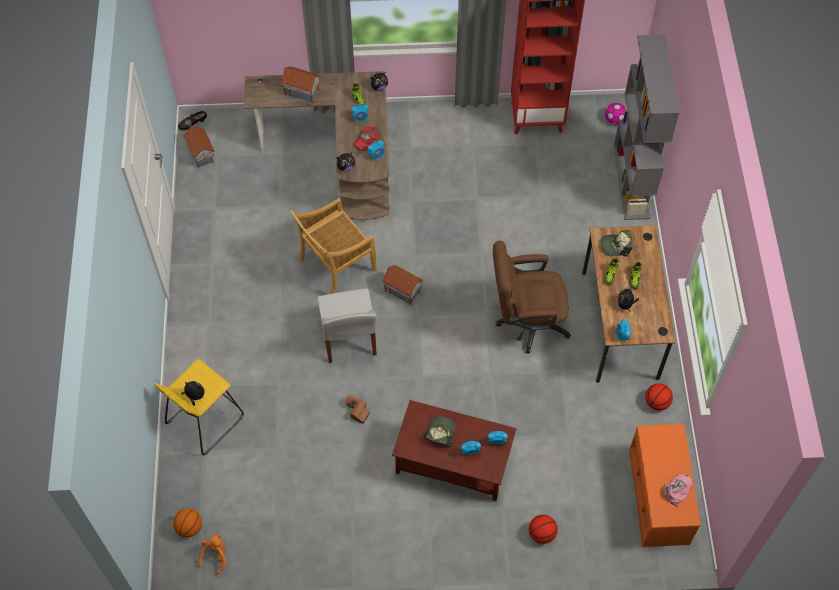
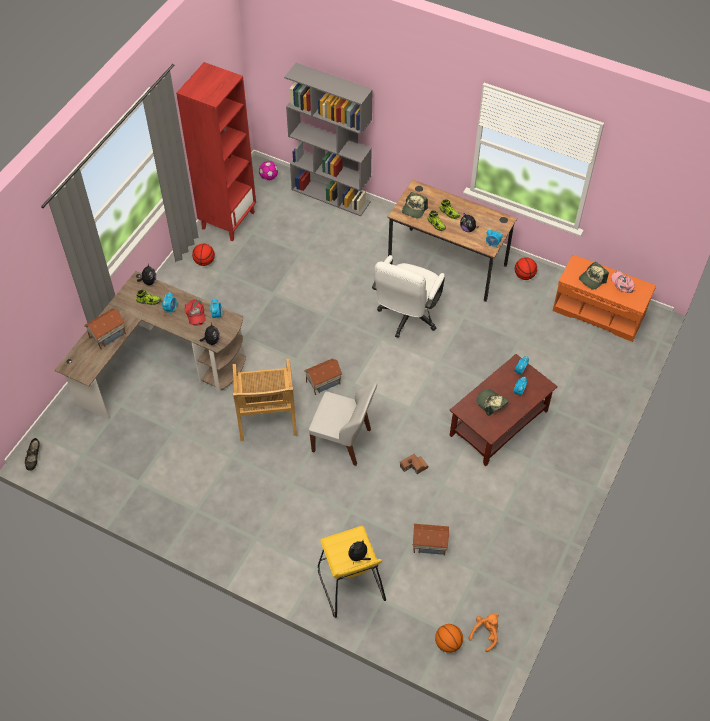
camera: 60 degrees left, 5 degrees down
(202, 154) = (72, 465): toy house -> toy house (429, 544)
(215, 555) = (485, 633): orange plush toy -> orange plush toy turned 75 degrees clockwise
(526, 322) = (407, 318): brown office chair -> white office chair
(541, 534) = (590, 396): basketball -> basketball (204, 261)
(661, 457) = (592, 279): none -> cap

